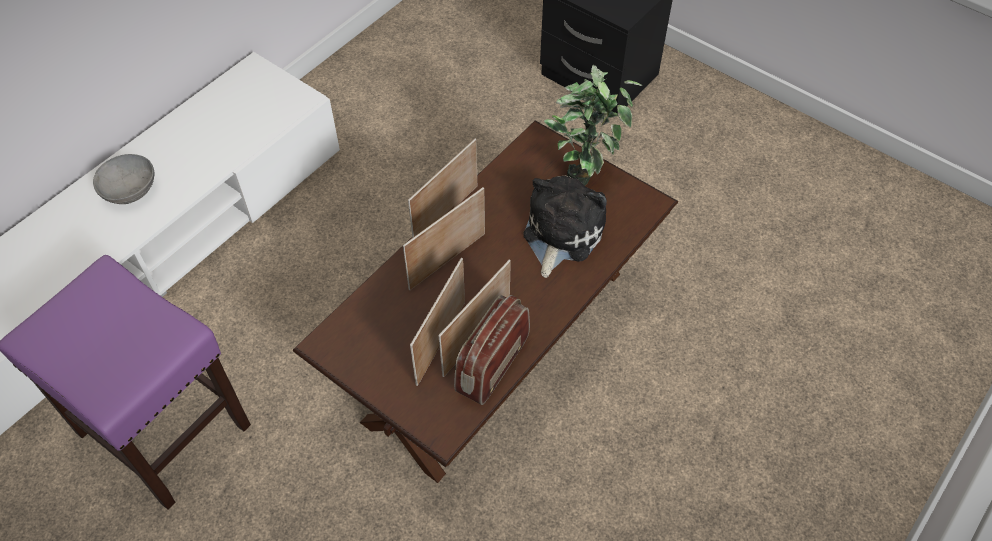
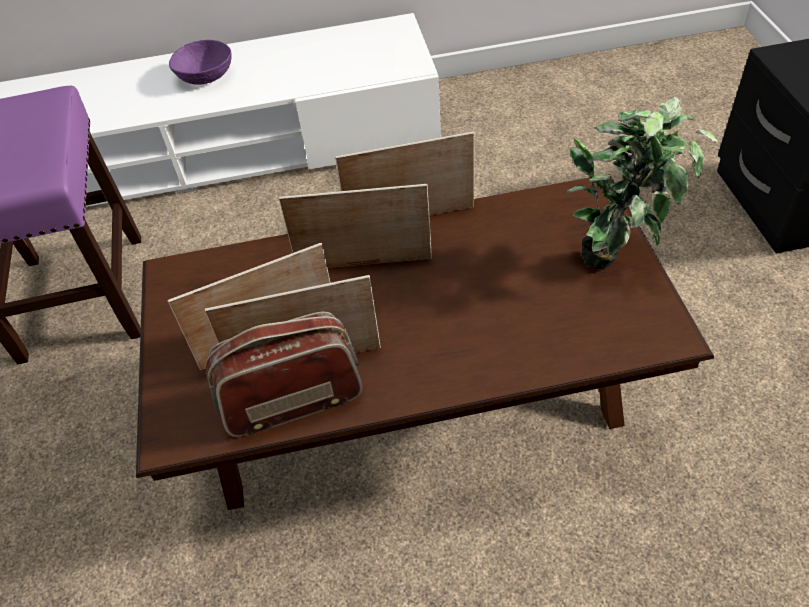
camera: 45 degrees right, 5 degrees down
(131, 190) = (206, 76): grey bowl -> purple bowl
(560, 233) = (517, 306): plush toy -> none

